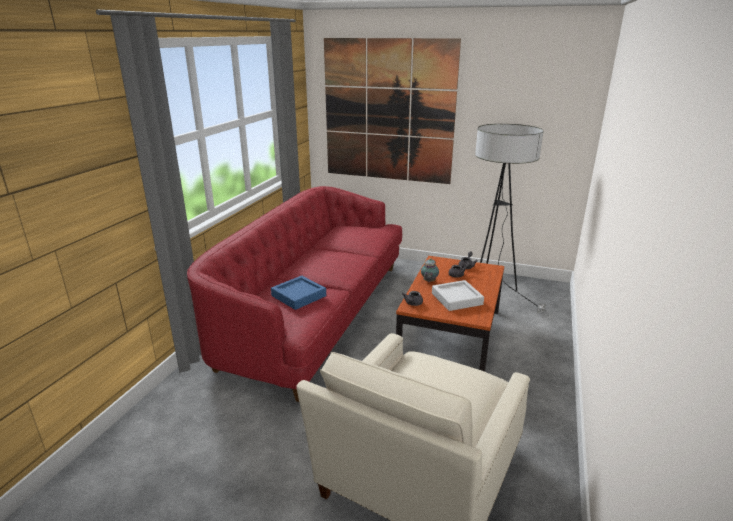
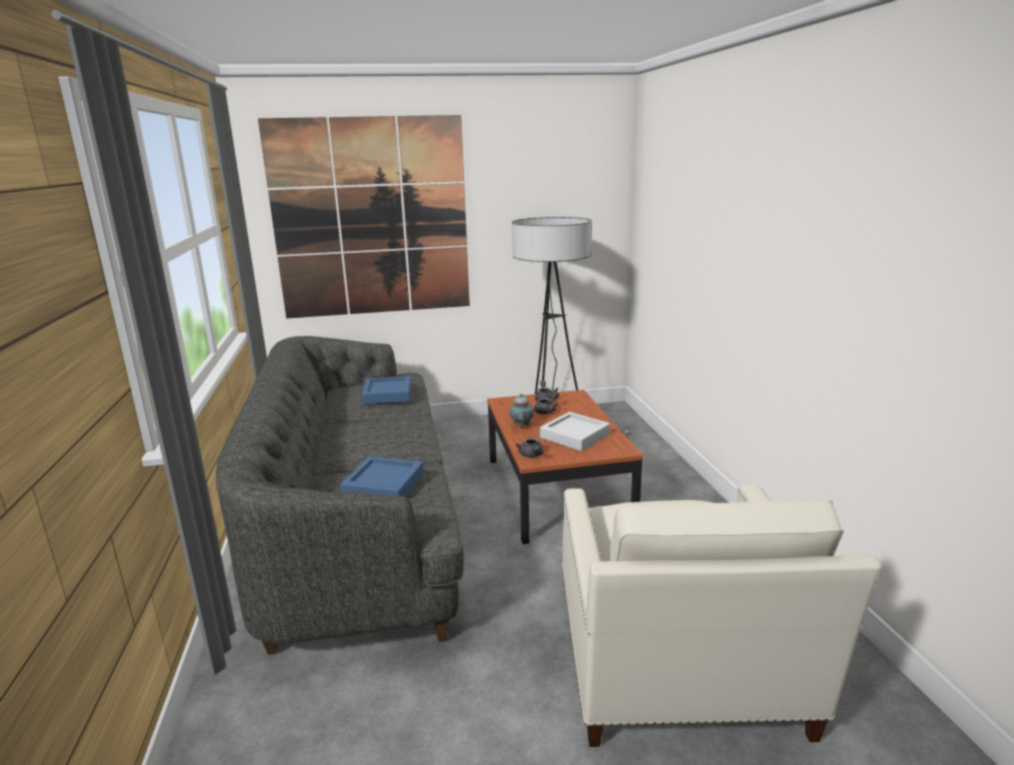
camera: 30 degrees left, 5 degrees down
(316, 314) = (360, 520): red sofa -> grey sofa
(361, 237) = (387, 395): none -> blue tray

